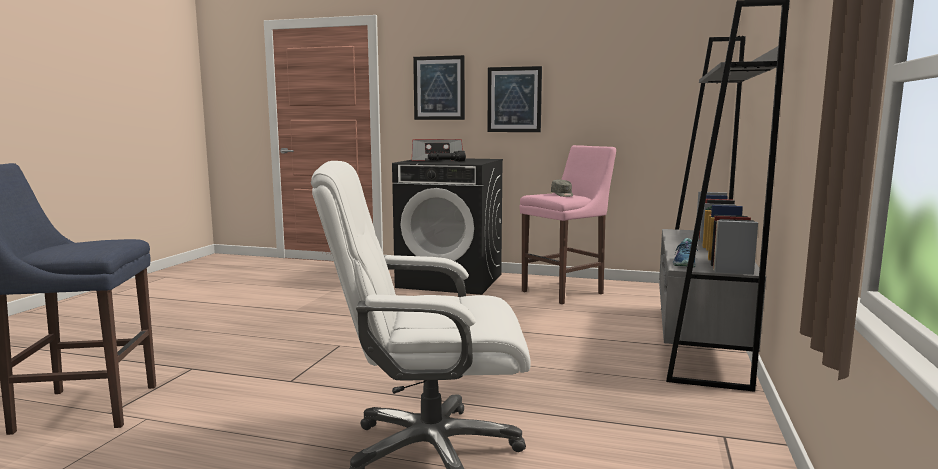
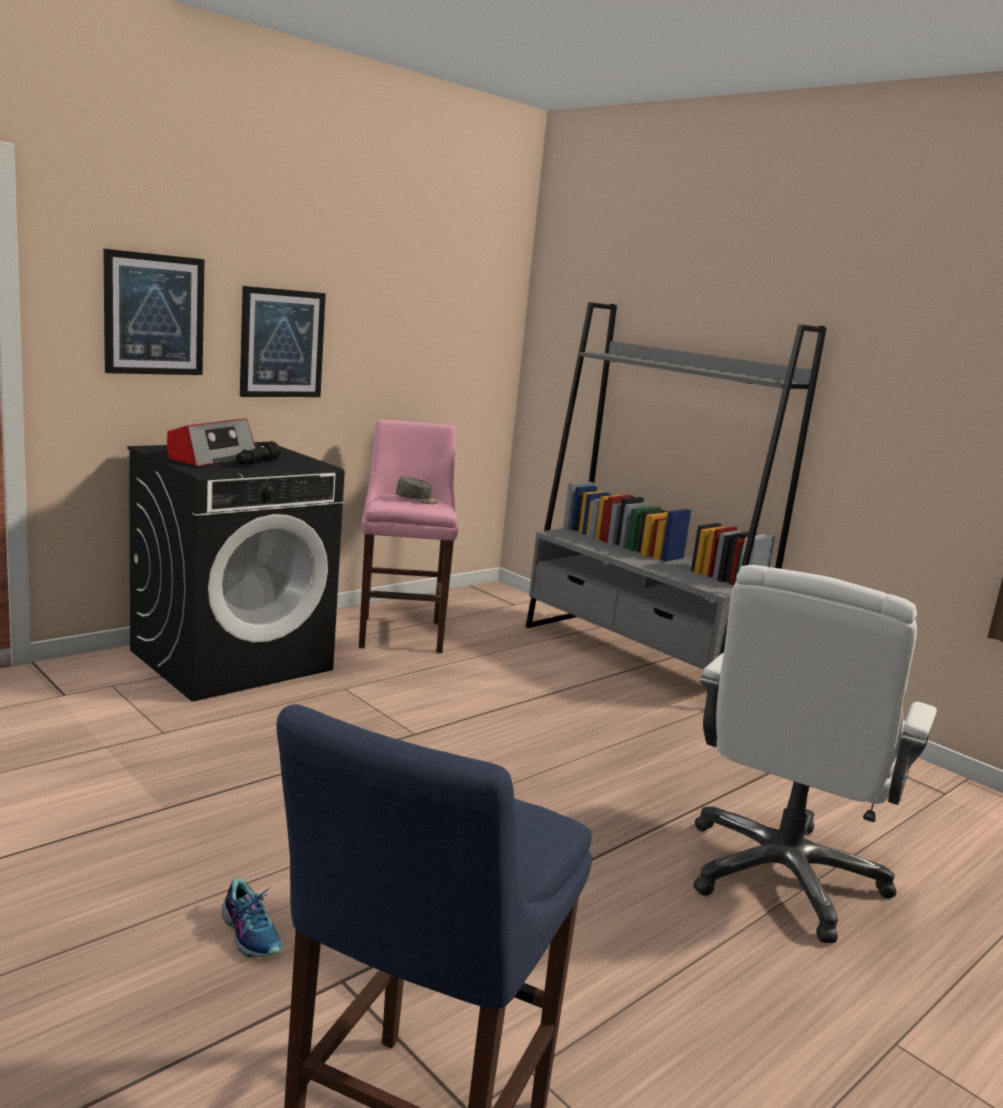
camera: 60 degrees left, 5 degrees up
(685, 263) = (703, 583): shoe -> shoe (251, 933)

